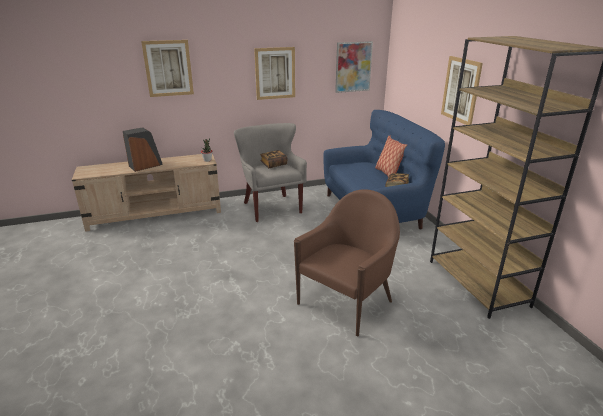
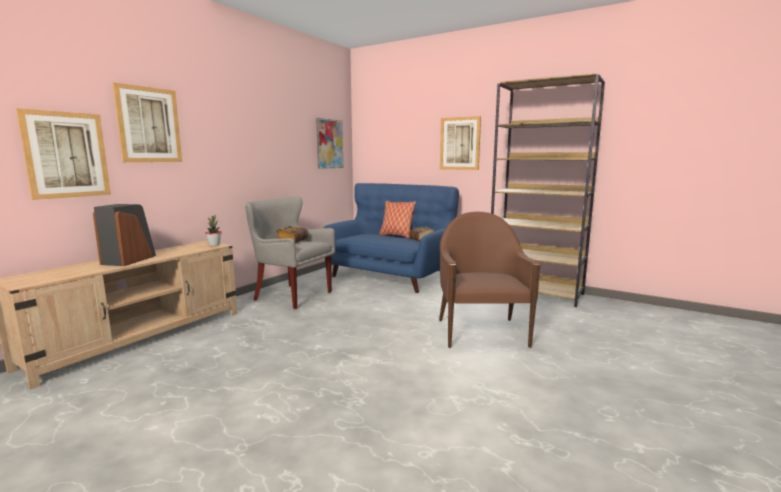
camera: 40 degrees left, 15 degrees down
(275, 73) = (266, 143): picture -> picture (66, 155)

